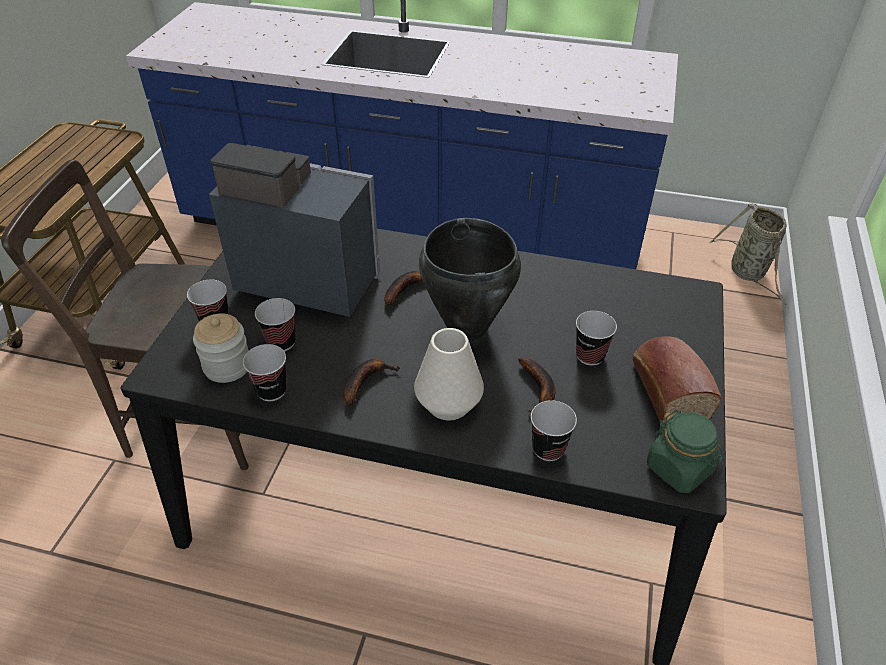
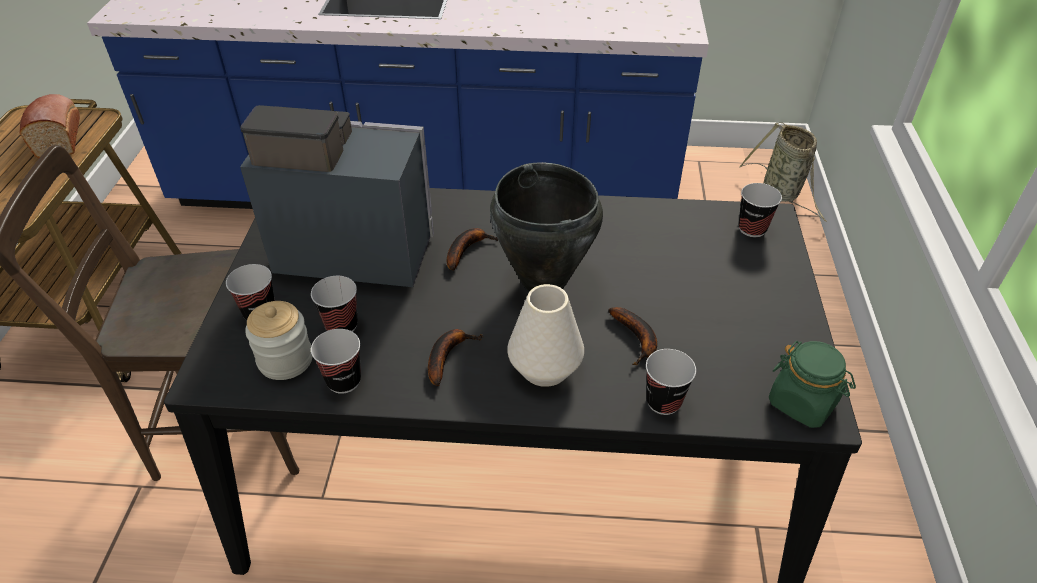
camera: 10 degrees left, 0 degrees up
(590, 355) = (680, 296): cup -> cup (752, 229)
(666, 390) = (768, 322): bread -> bread (59, 136)

